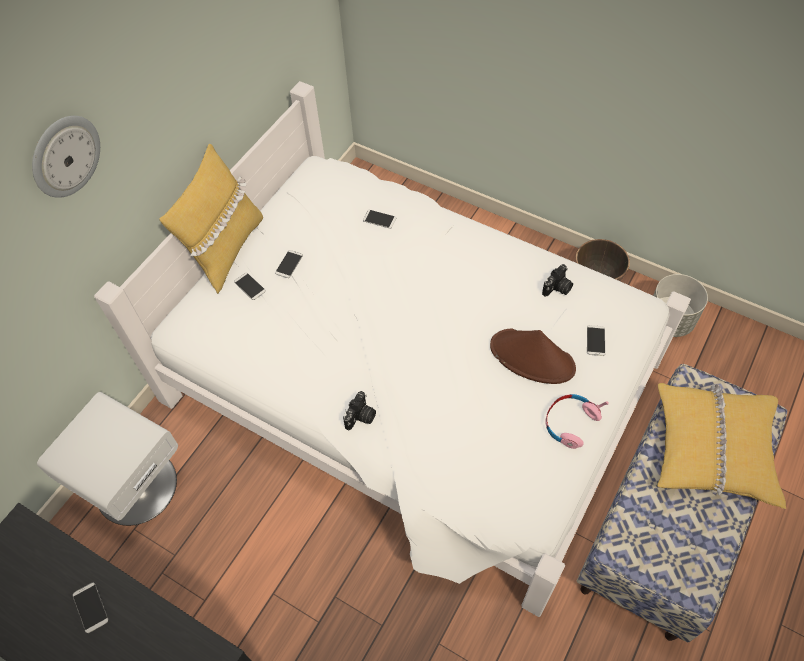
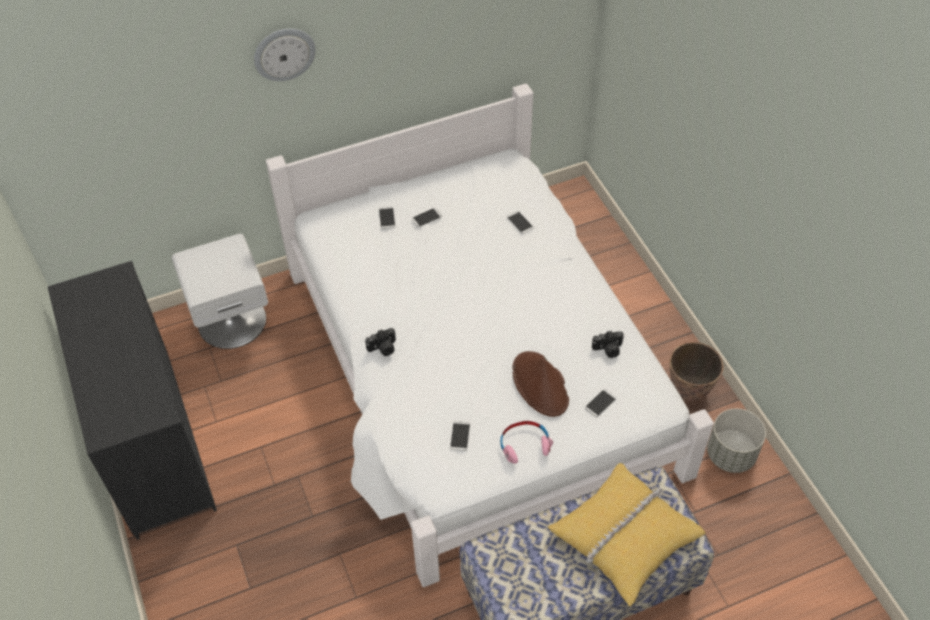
camera: 35 degrees right, 5 degrees down
(90, 607) = (122, 343): phone -> phone (460, 436)
(226, 250) = (393, 184): yellow pillow -> none

